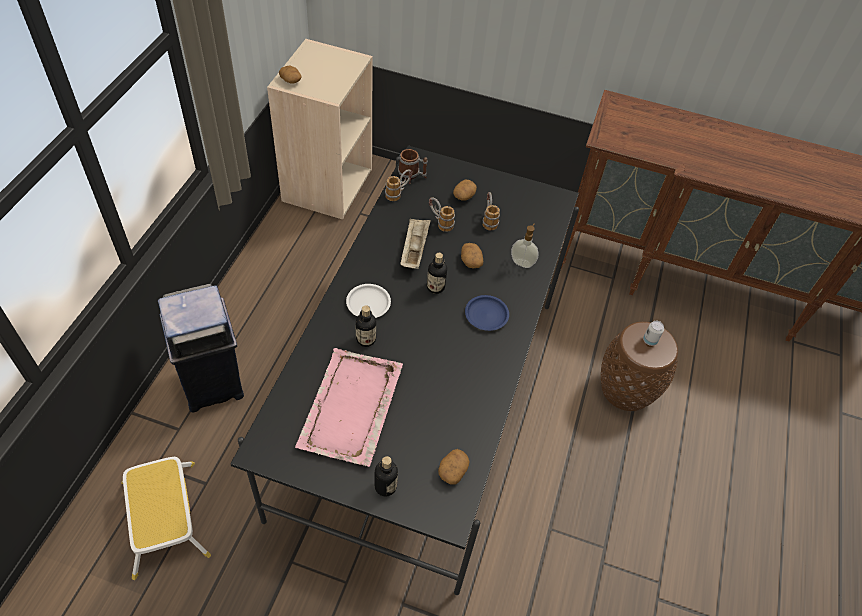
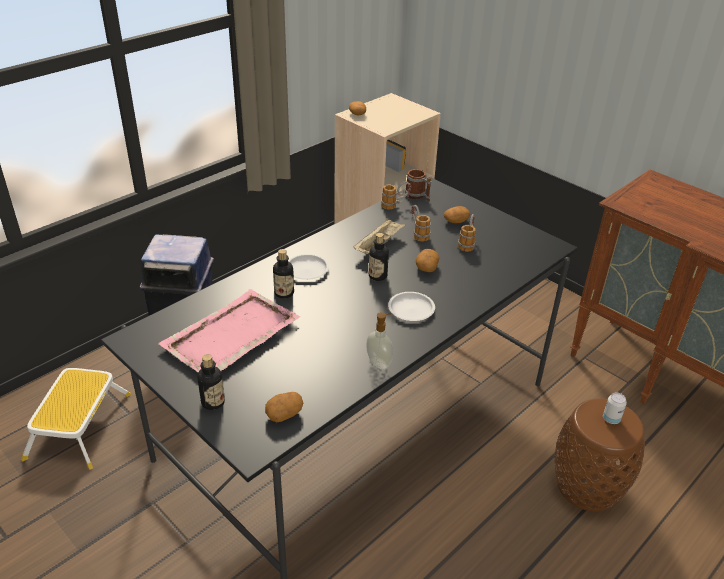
camera: 30 degrees right, 15 degrees down
(486, 315) = (411, 309): blue plate -> white plate
(522, 262) = (478, 282): soap dispenser -> soap dispenser (379, 363)

